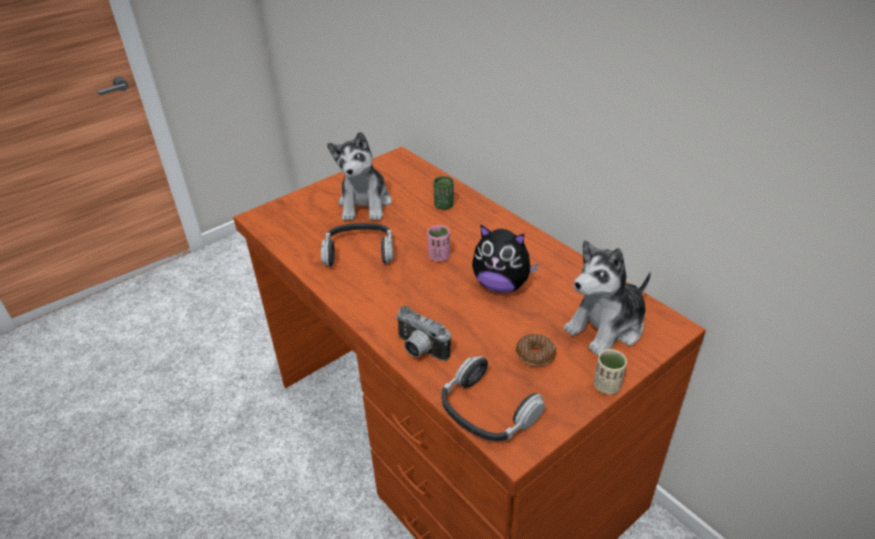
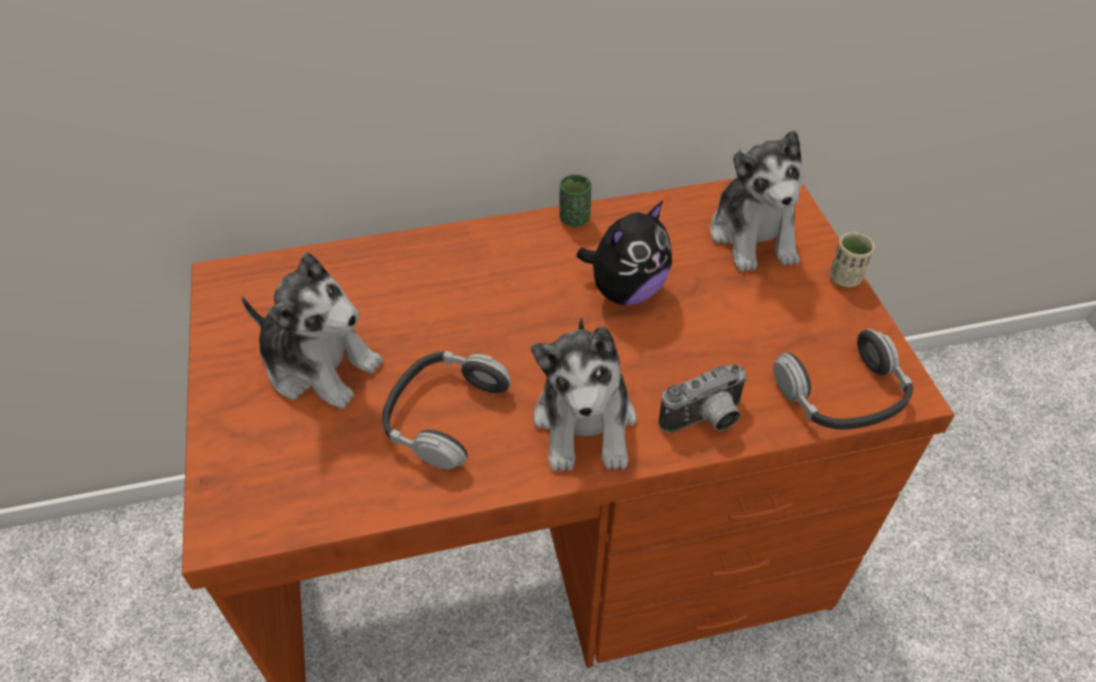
camera: 65 degrees left, 10 degrees up
(386, 302) = (585, 422): none -> plush toy
(439, 256) = (523, 327): pink cup -> none
(444, 205) = (405, 277): green cup -> green cup (574, 218)
(535, 354) = (769, 313): donut -> none

